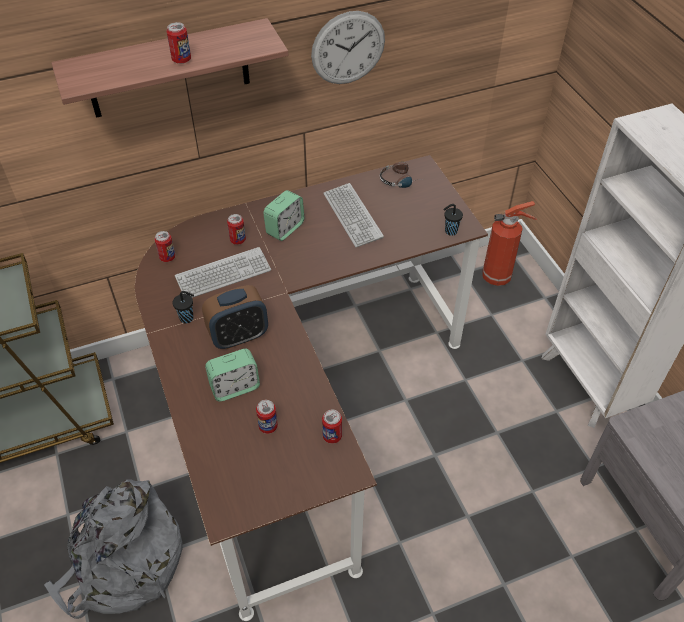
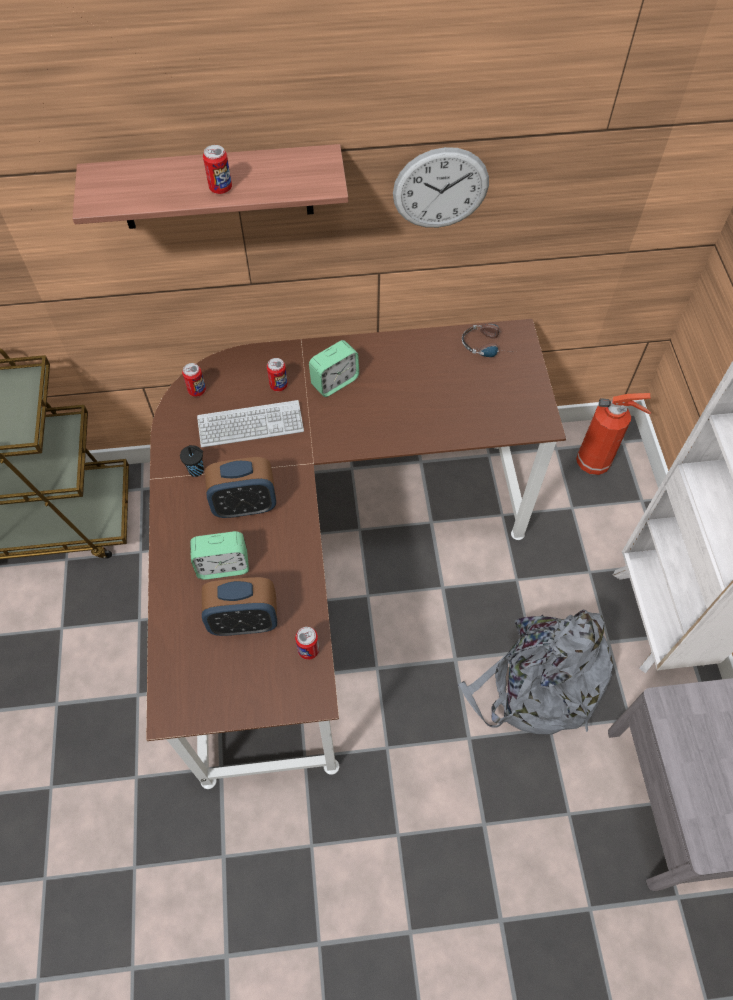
camera: 15 degrees right, 10 degrees up
(123, 565) = (101, 696): grey backpack -> grey backpack (536, 684)
(268, 426) = (244, 621): can -> alarm clock
(352, 216) = (415, 381): keyboard -> none
(450, 231) = (522, 426): black cup -> none

